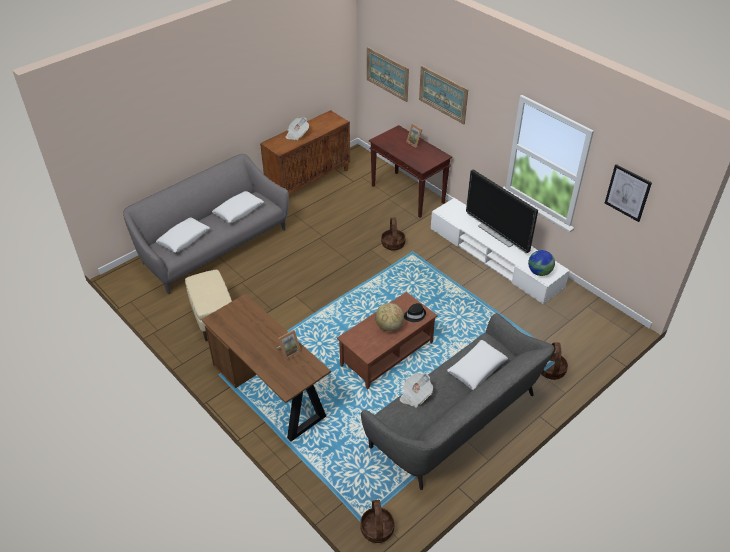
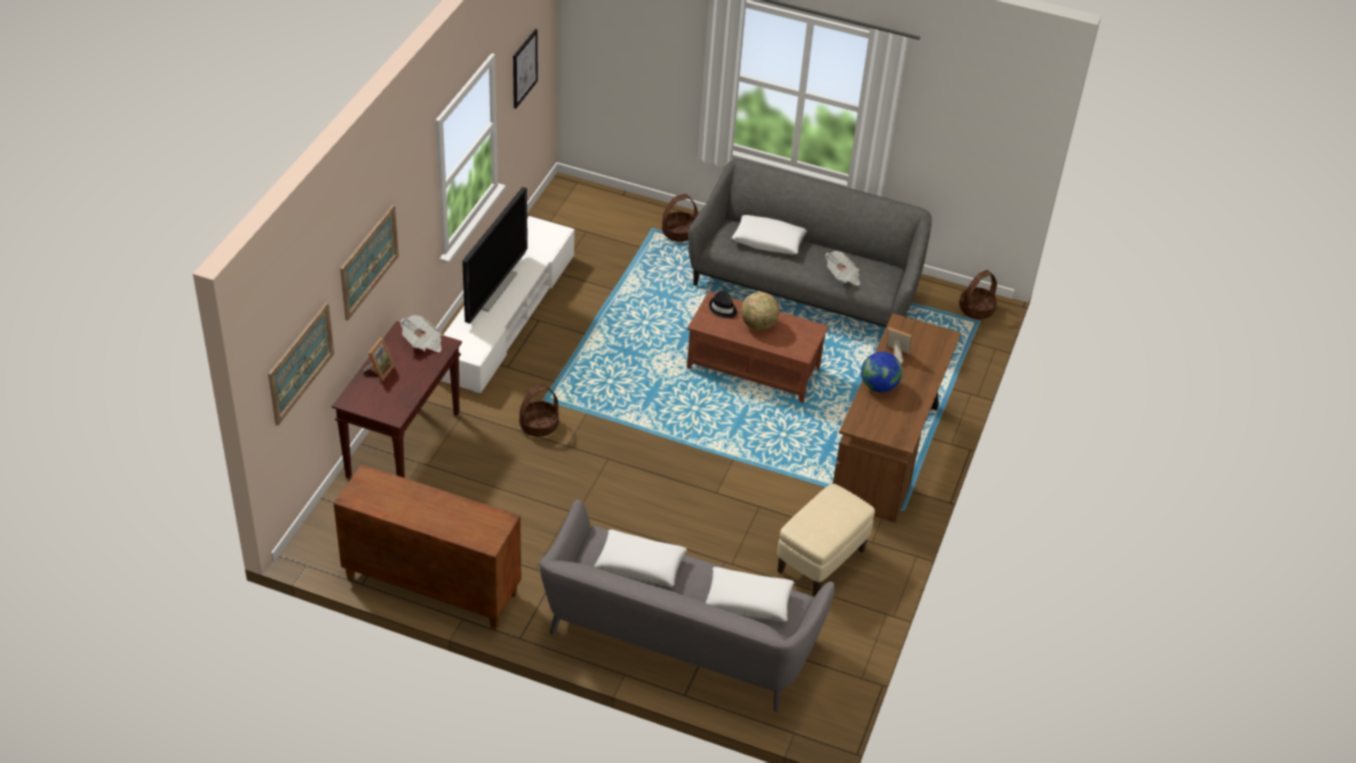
camera: 120 degrees left, 0 degrees up
(297, 134) = (441, 517): newspaper -> newspaper (423, 343)
(539, 272) = (551, 239): globe -> globe (878, 386)

